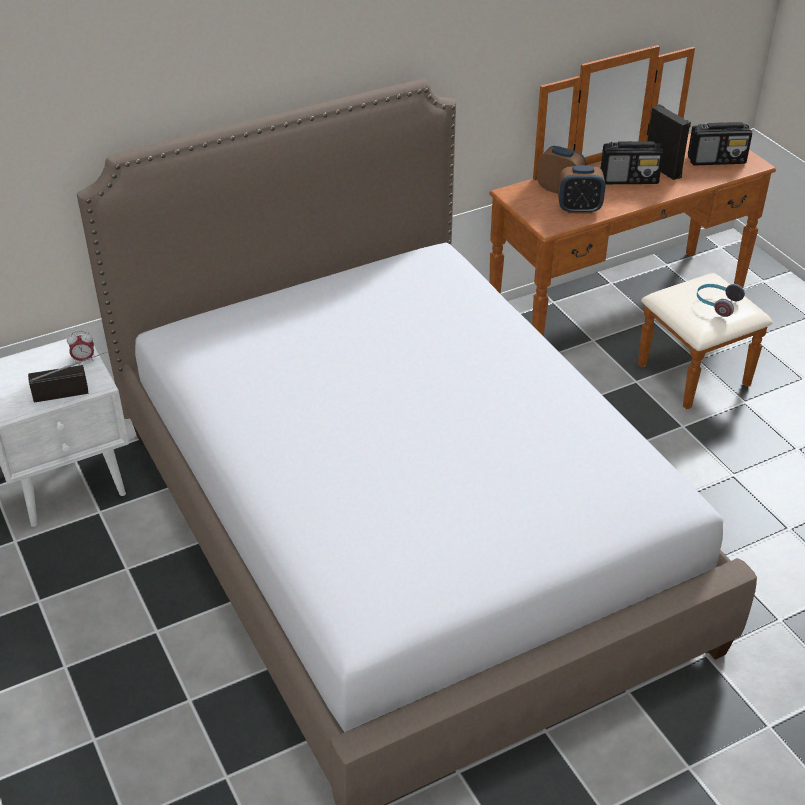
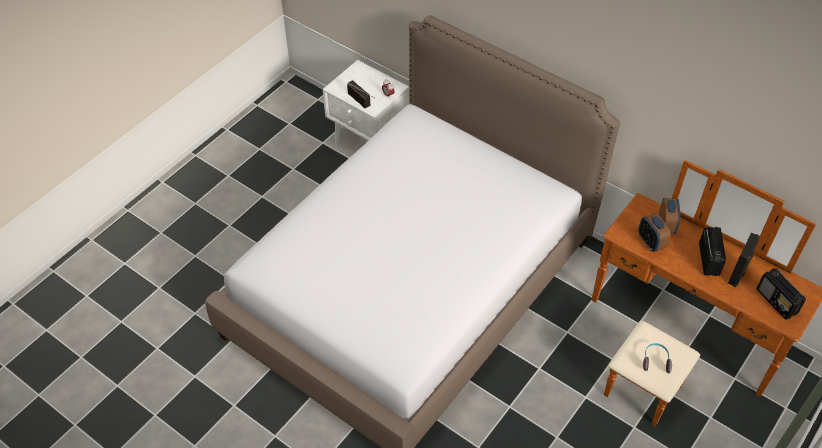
camera: 65 degrees right, 10 degrees up
(629, 179) = (708, 259): radio -> radio turned 150 degrees counterclockwise

